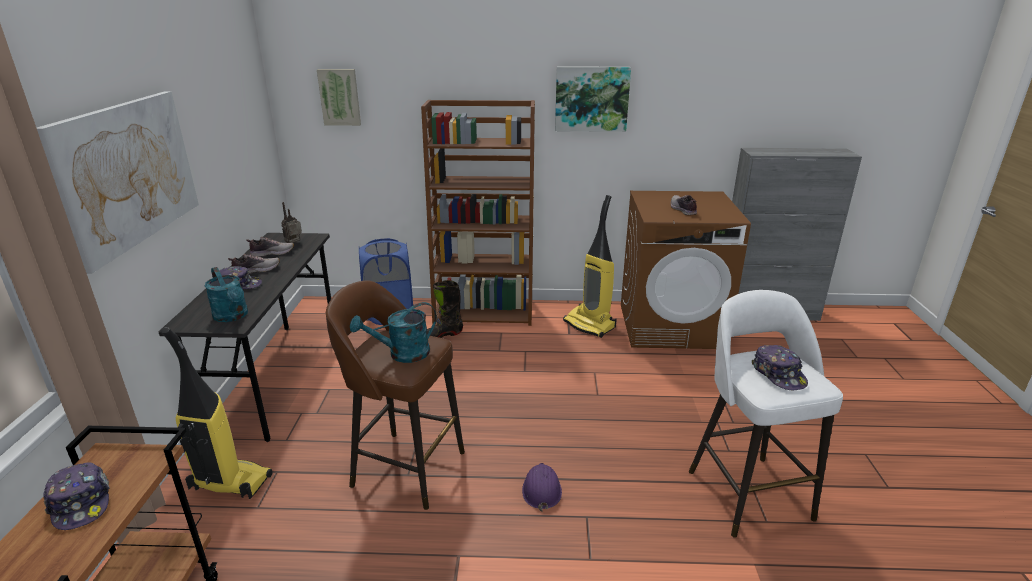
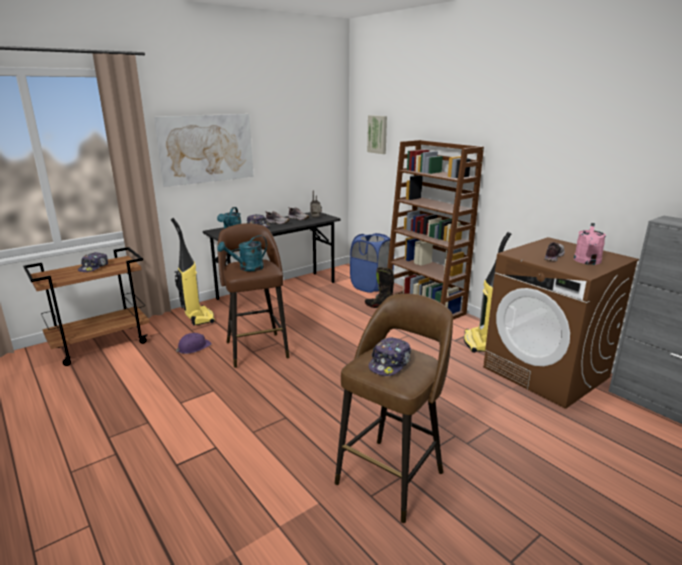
camera: 50 degrees right, 5 degrees down
(402, 354) = (247, 268): turquoise watering can -> turquoise watering can turned 60 degrees counterclockwise
(541, 489) = (289, 393): purple hard hat -> purple hard hat (193, 347)
(591, 99) = (527, 149): picture -> none
(710, 206) = (587, 262): none -> pink watering can
(747, 492) = (392, 476): white stool -> brown stool

